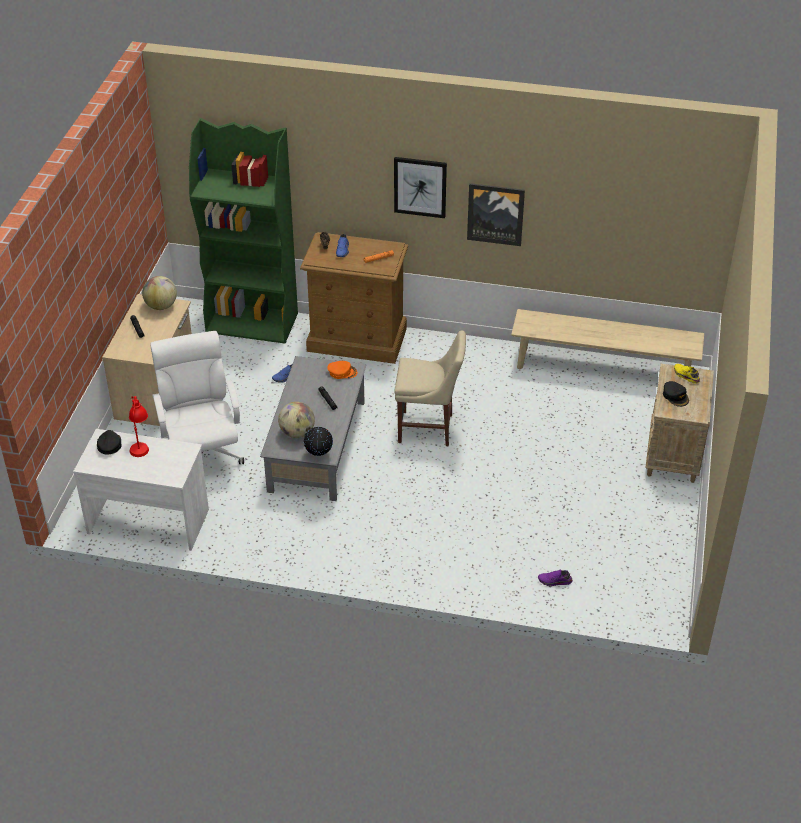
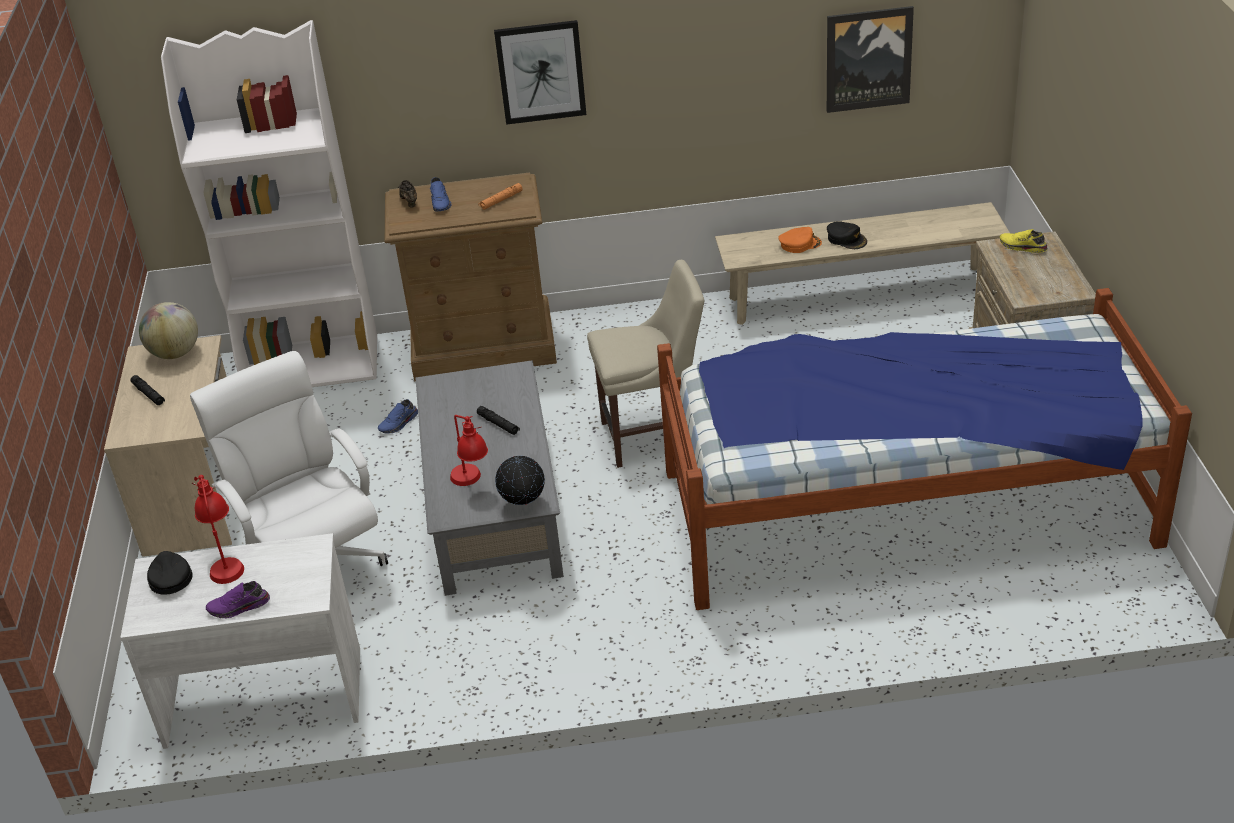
camera: 15 degrees left, 5 degrees down
(253, 323) = (313, 364): green bookcase -> white bookcase
(297, 433) = (472, 482): globe -> red table lamp
(342, 372) = (501, 380): orange cap -> orange cap (799, 244)
(495, 214) = (663, 88): picture -> picture (868, 59)
(551, 517) = (903, 506): none -> bed
(554, 581) = (965, 596): purple shoe -> purple shoe (239, 608)
(675, 396) = (1026, 275): black cap -> black cap (846, 239)

